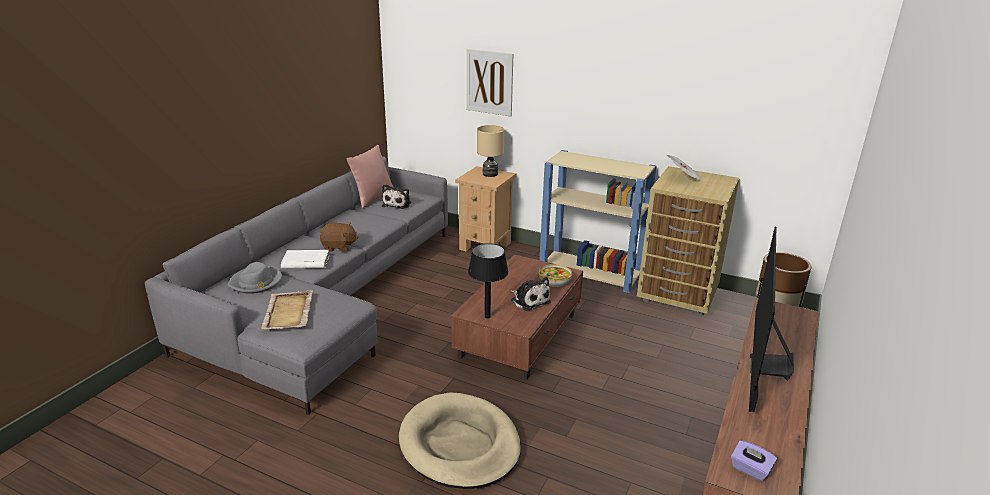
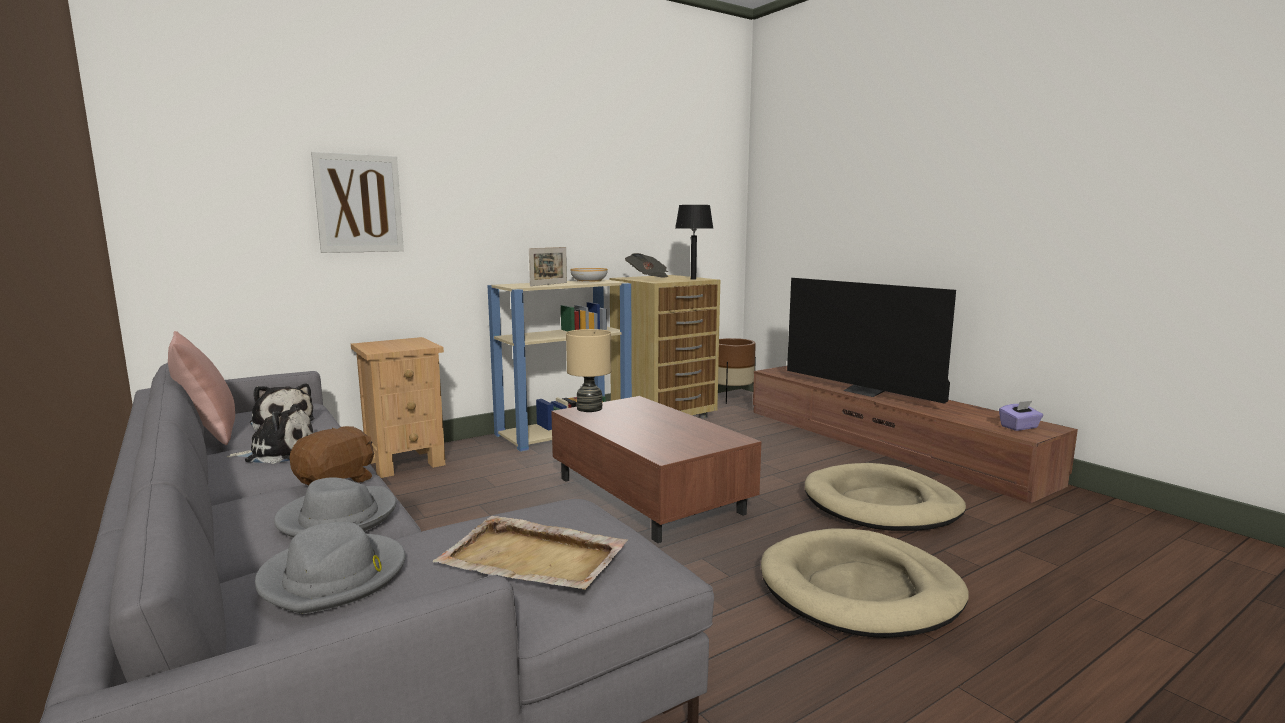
camera: 60 degrees left, 15 degrees down
(305, 262) = (338, 517): white book -> grey hat
(487, 317) = (690, 449): black table lamp -> black table lamp (693, 279)
(490, 174) = (395, 343): beige table lamp -> beige table lamp (589, 408)
(529, 300) = (675, 425): plush toy -> plush toy (278, 453)
(554, 281) = (646, 408): bowl -> bowl (589, 281)
(586, 163) = (549, 284): none -> picture frame
(604, 437) = (881, 504): none -> beige dog bed

